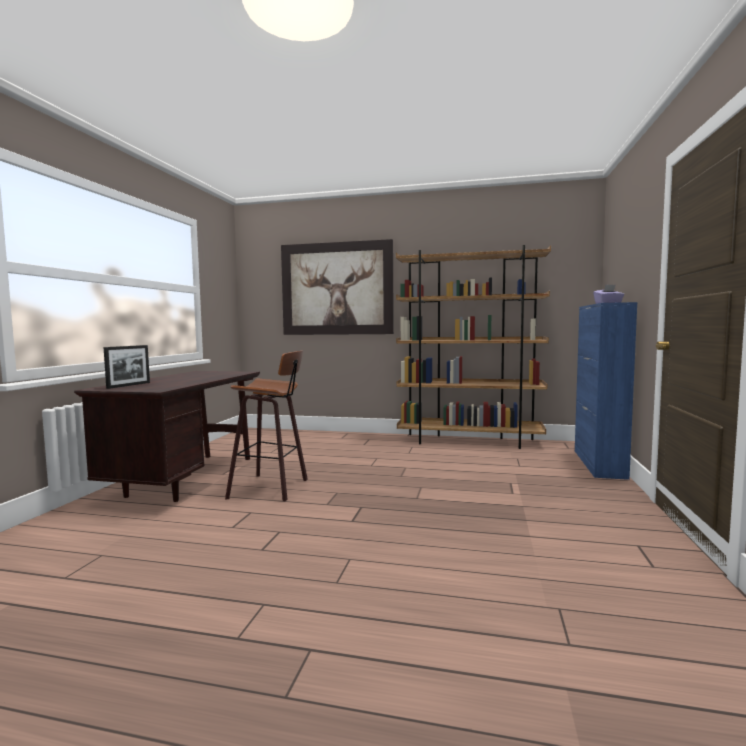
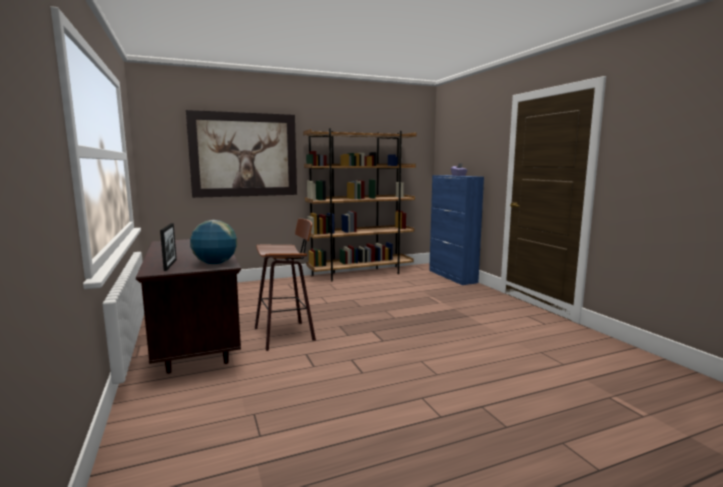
camera: 35 degrees left, 5 degrees up
(158, 388) = (215, 263): none -> globe

